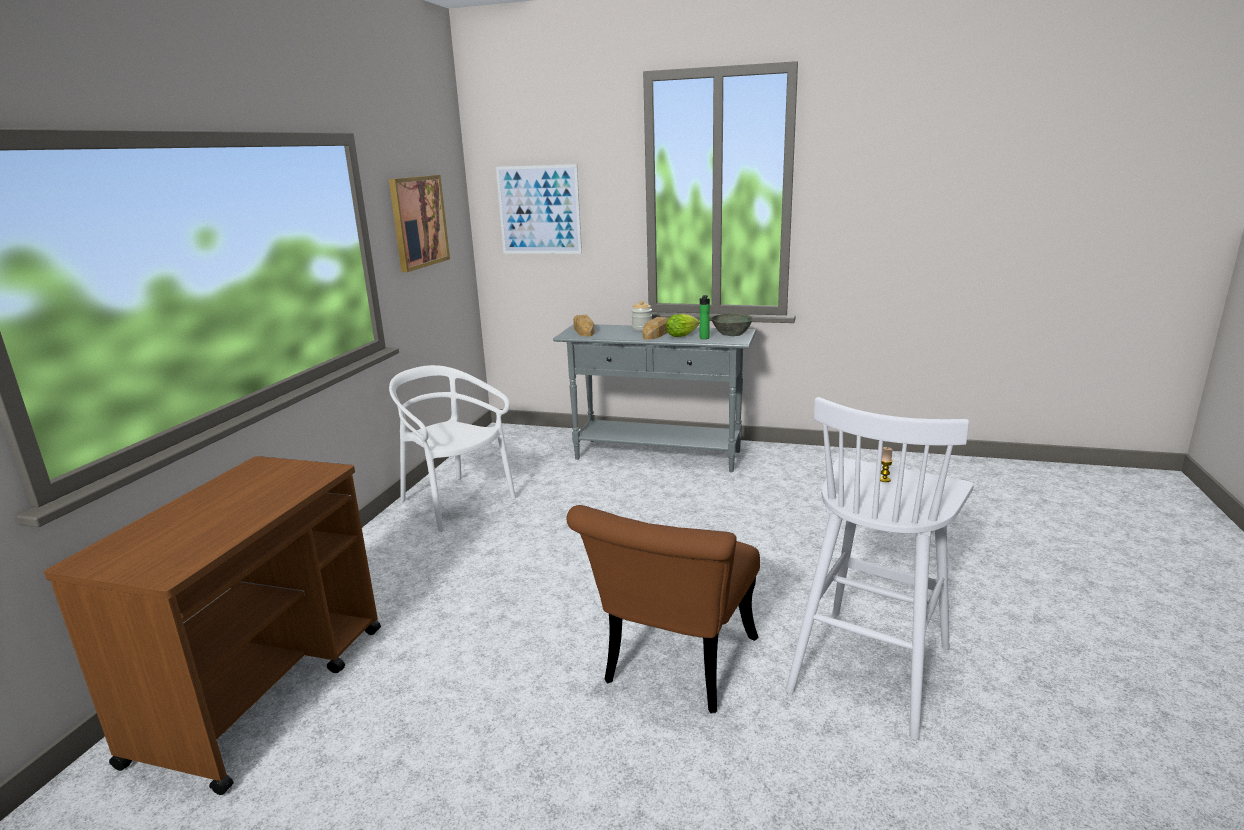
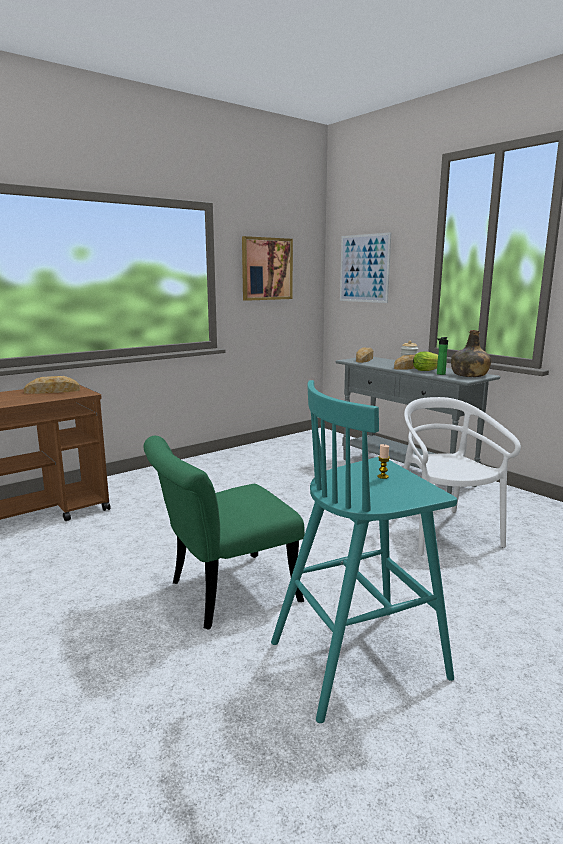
camera: 35 degrees right, 5 degrees down
(258, 481) = (52, 391): none -> bread
(455, 502) = (237, 462): white chair -> white chair (443, 532)
(673, 667) = (223, 593): brown chair -> green chair
(731, 334) = (469, 375): grey bowl -> green bottle
(871, 667) = (361, 659): white stool -> turquoise stool

